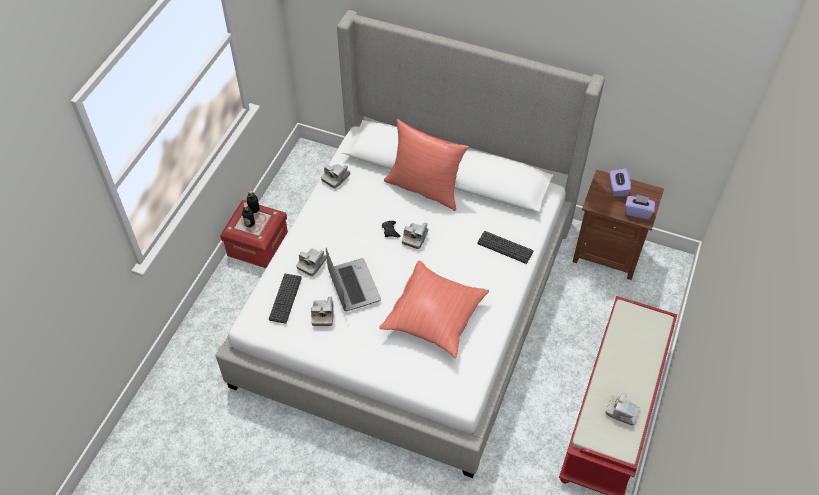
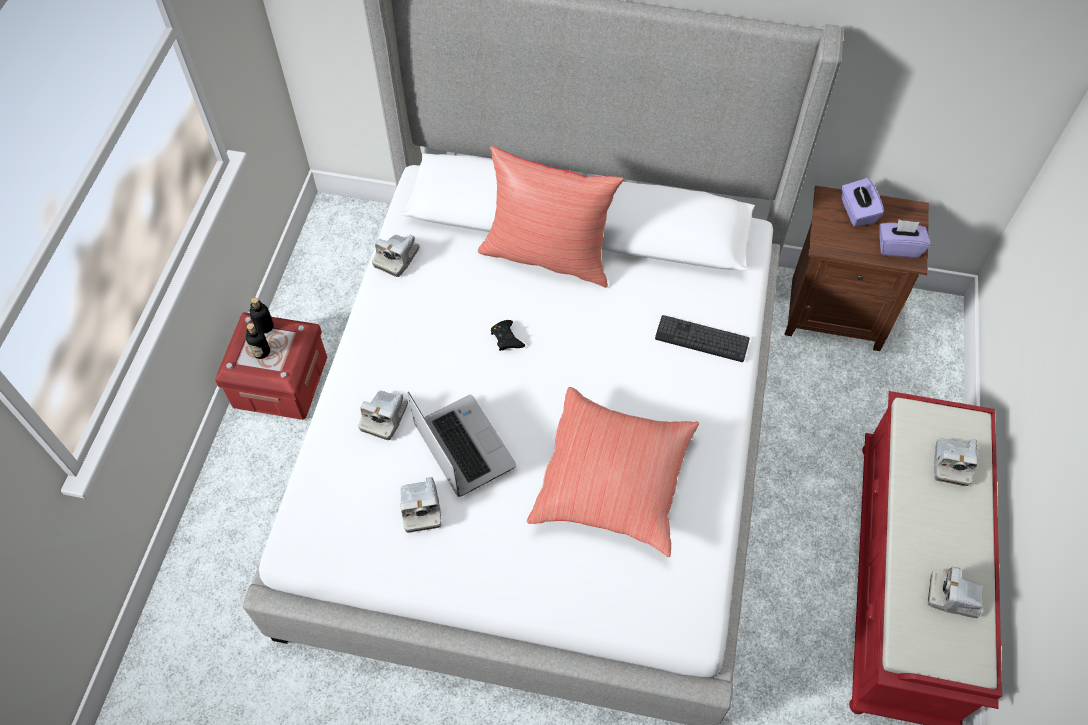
camera: 10 degrees left, 5 degrees up
(285, 298) = (350, 489): keyboard -> none
(415, 237) = (550, 344): camera -> camera (951, 464)

